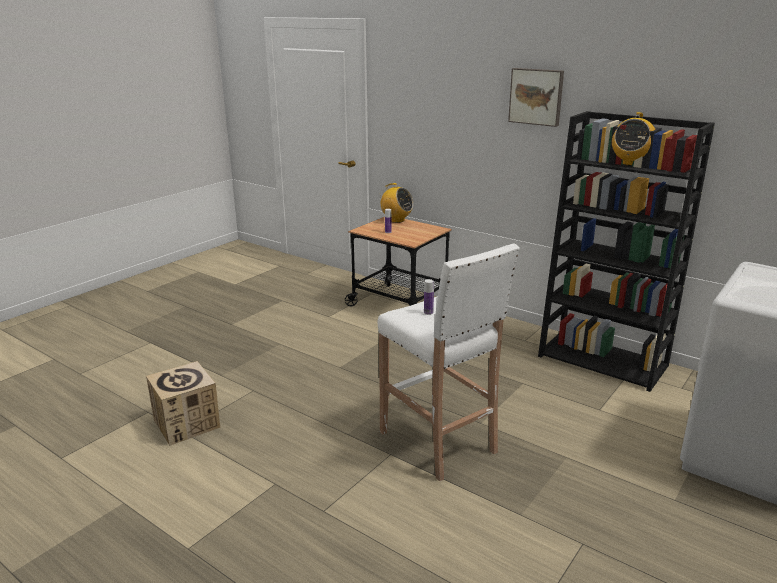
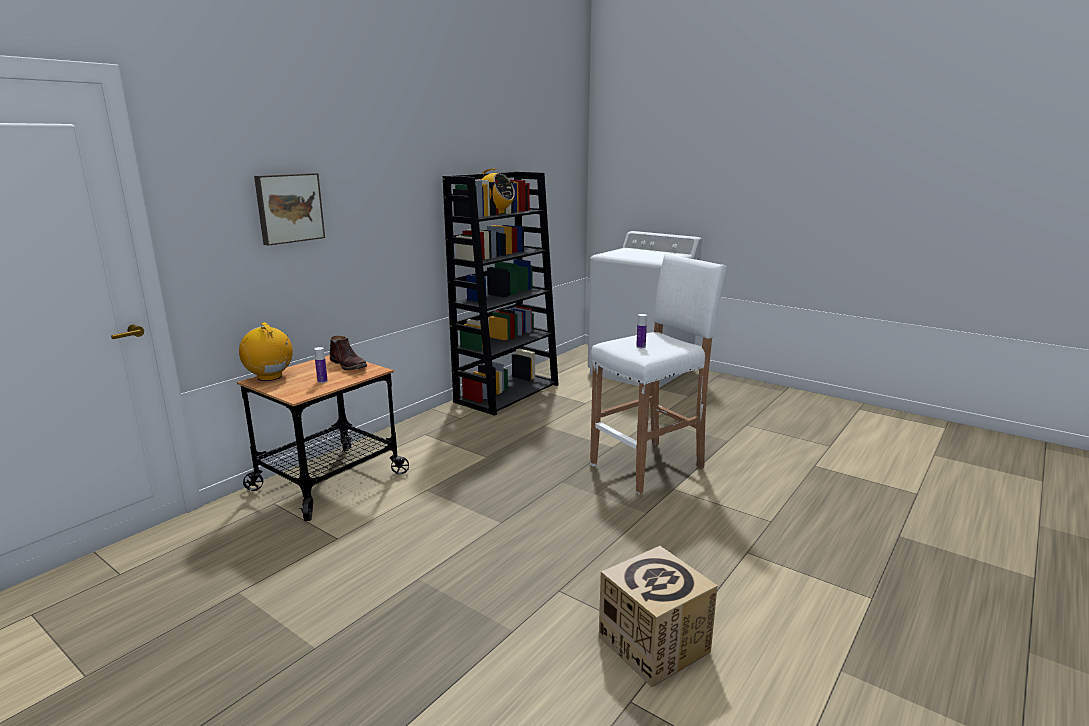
camera: 90 degrees left, 5 degrees down
(396, 220) = (270, 377): radio -> radio turned 75 degrees counterclockwise
(422, 235) = (349, 365): none -> brown boot
(536, 96) = (394, 168): picture -> picture (289, 208)

